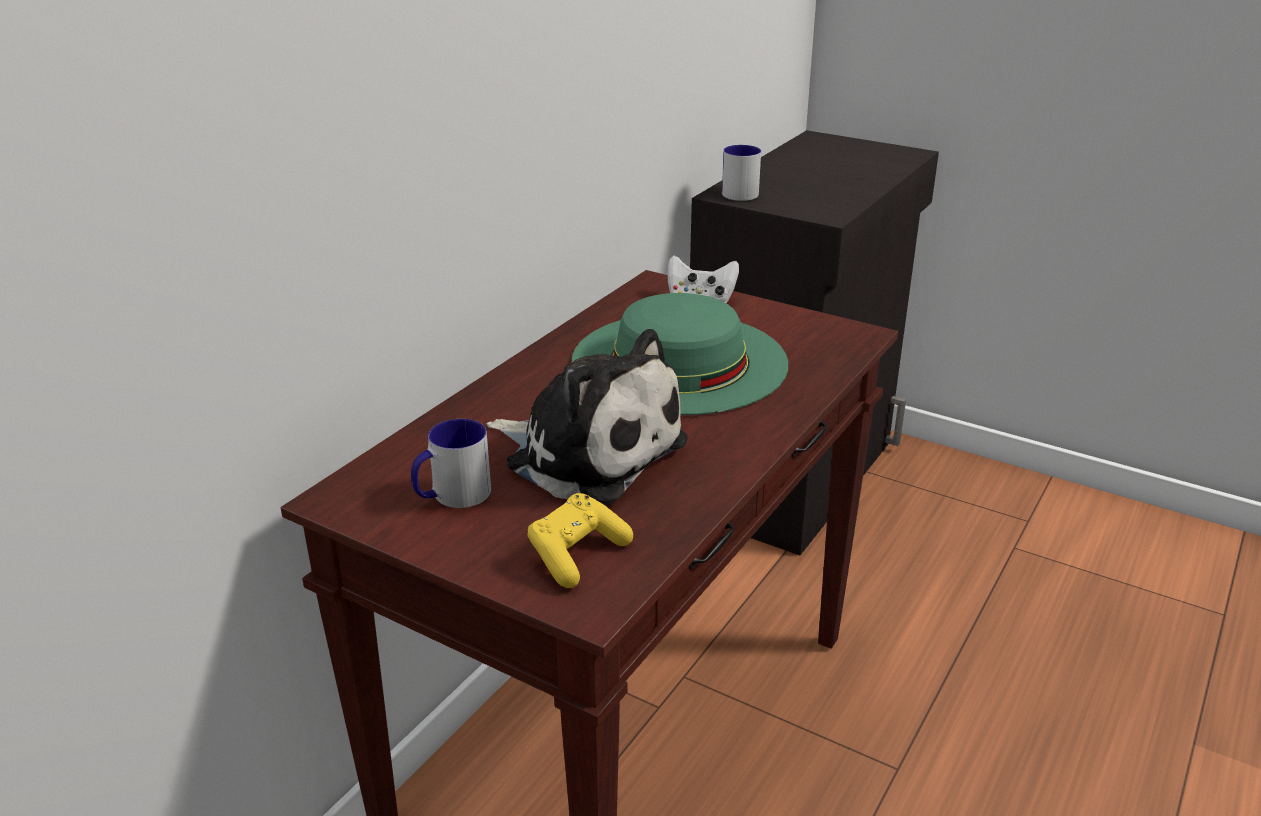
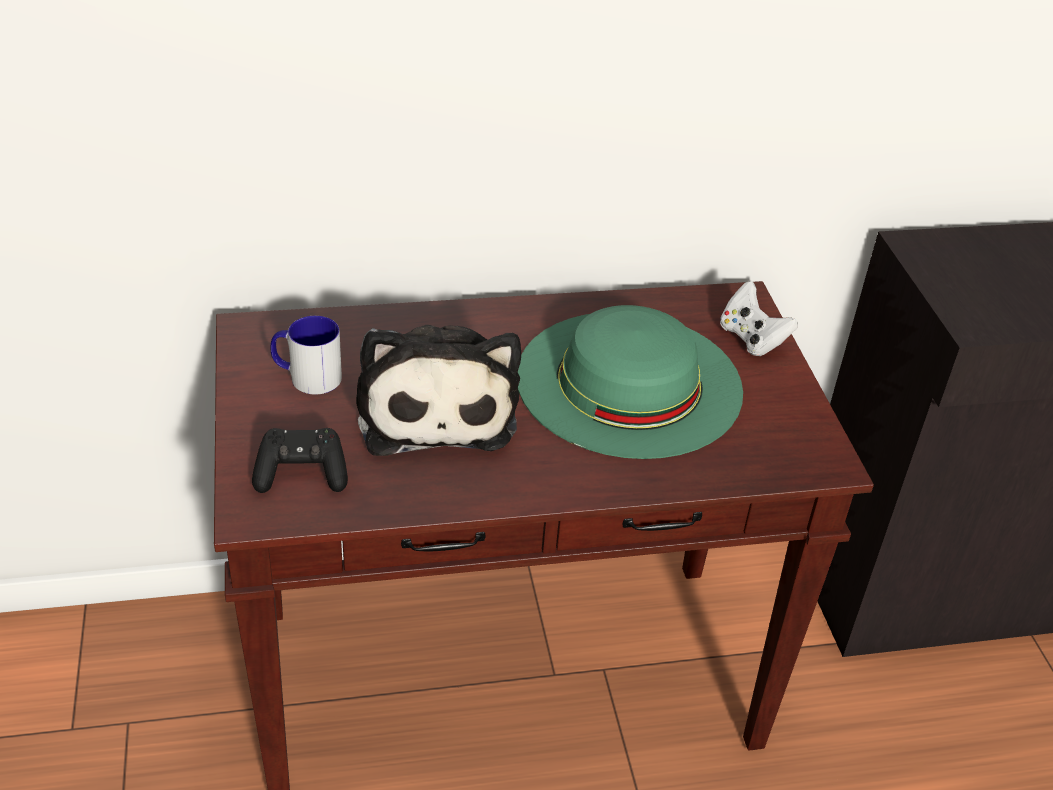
camera: 45 degrees right, 10 degrees up
(577, 554) = (302, 474): yellow game controller -> black game controller
(743, 192) = (940, 252): mug -> none

